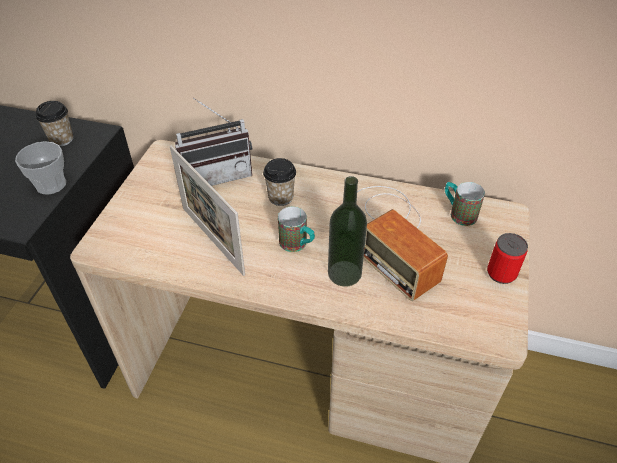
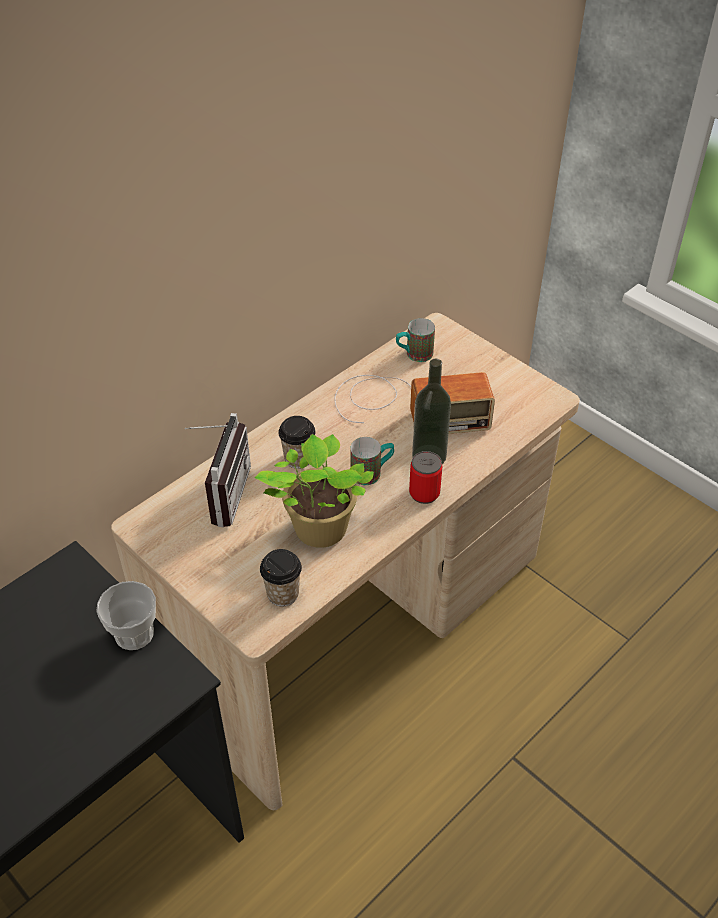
camera: 60 degrees left, 0 degrees up
(61, 139) = (50, 604): cup -> cup (283, 594)
(212, 240) = (318, 531): picture frame -> potted plant
(501, 273) = (495, 366): can -> can (424, 493)

